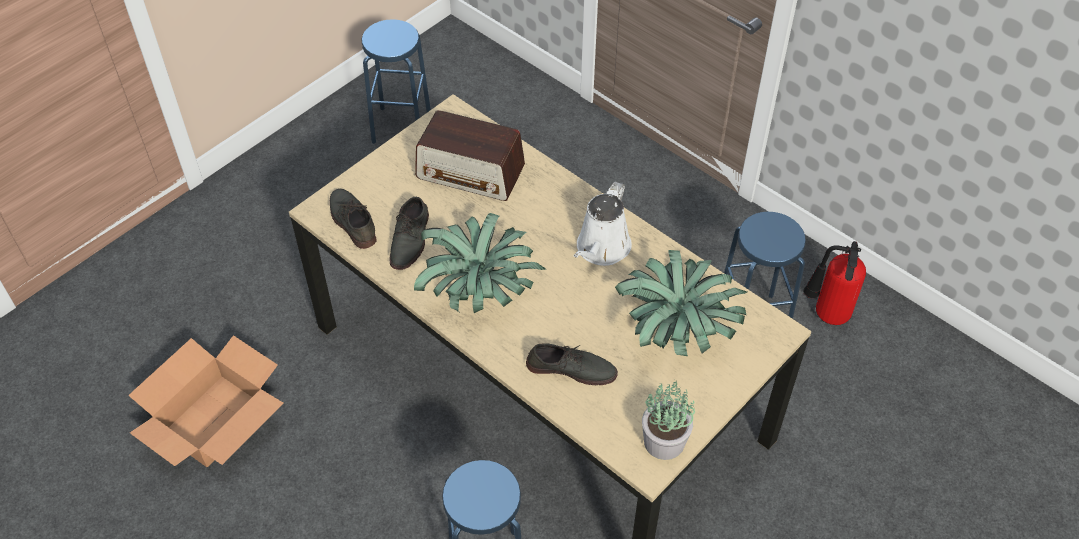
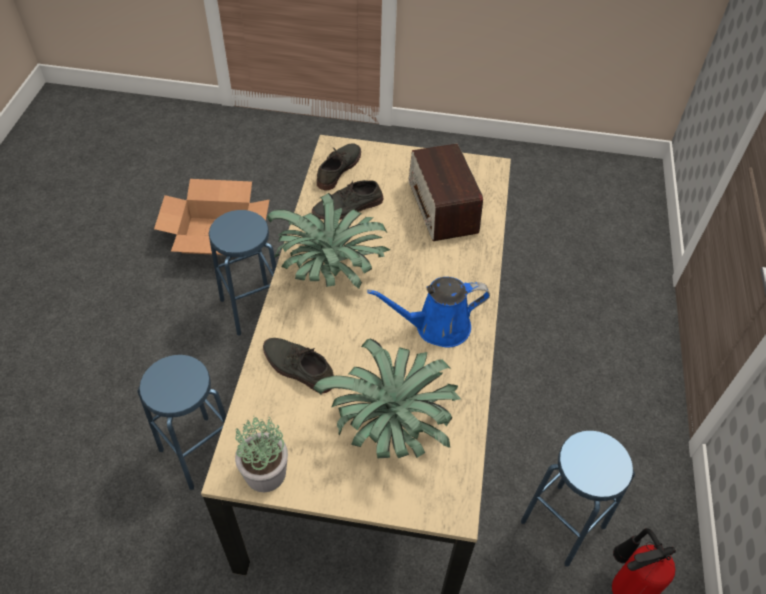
camera: 55 degrees right, 0 degrees up
(401, 126) = (531, 191): blue stool -> blue stool (252, 308)
(571, 368) = (297, 367): grey shoe -> grey shoe turned 150 degrees clockwise
(601, 249) = (437, 326): white watering can -> blue watering can

